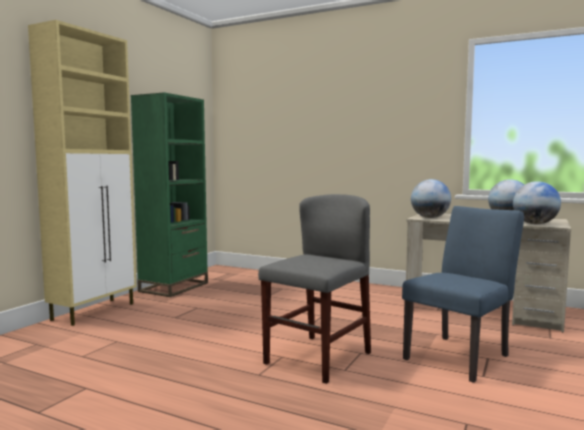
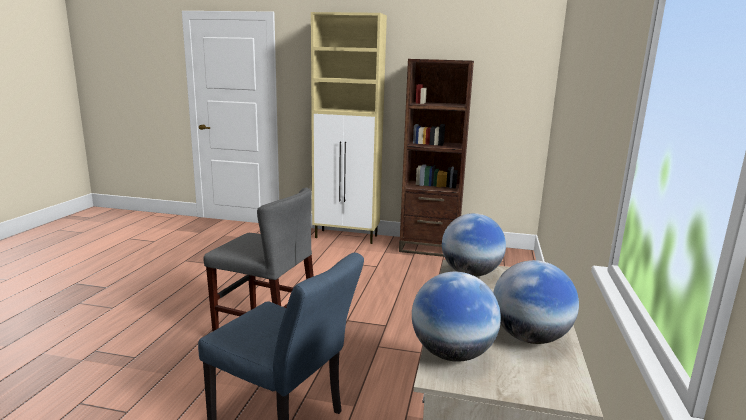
camera: 75 degrees right, 10 degrees up
(174, 287) = (429, 248): green bookcase -> brown bookcase

